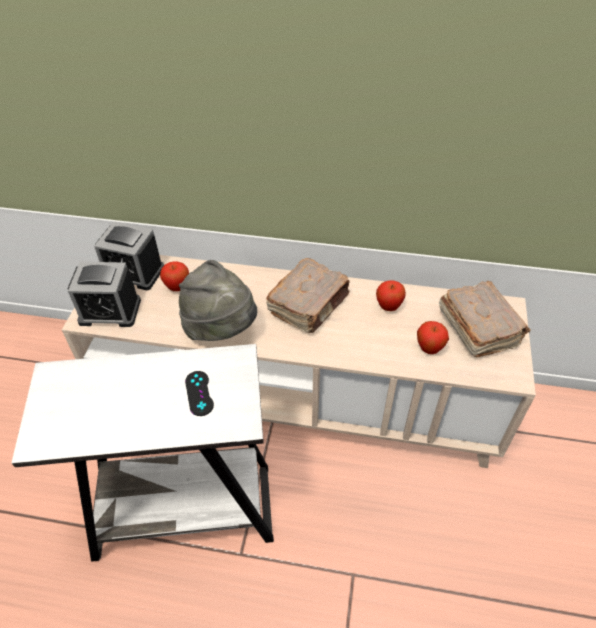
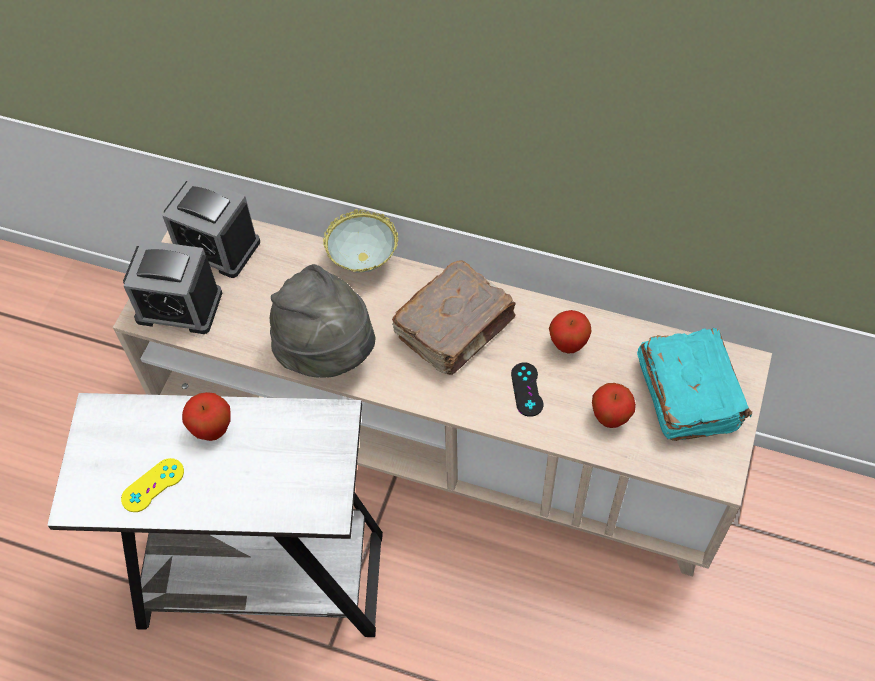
camera: 10 degrees right, 10 degrees up
(99, 421) = (153, 485): none -> yellow game controller
(177, 287) = (275, 278): apple -> apple (212, 430)
(199, 393) = (279, 462): black game controller -> black game controller (527, 389)
(238, 272) = (363, 262): none -> bowl
(478, 327) = (688, 393): brown book -> turquoise book

